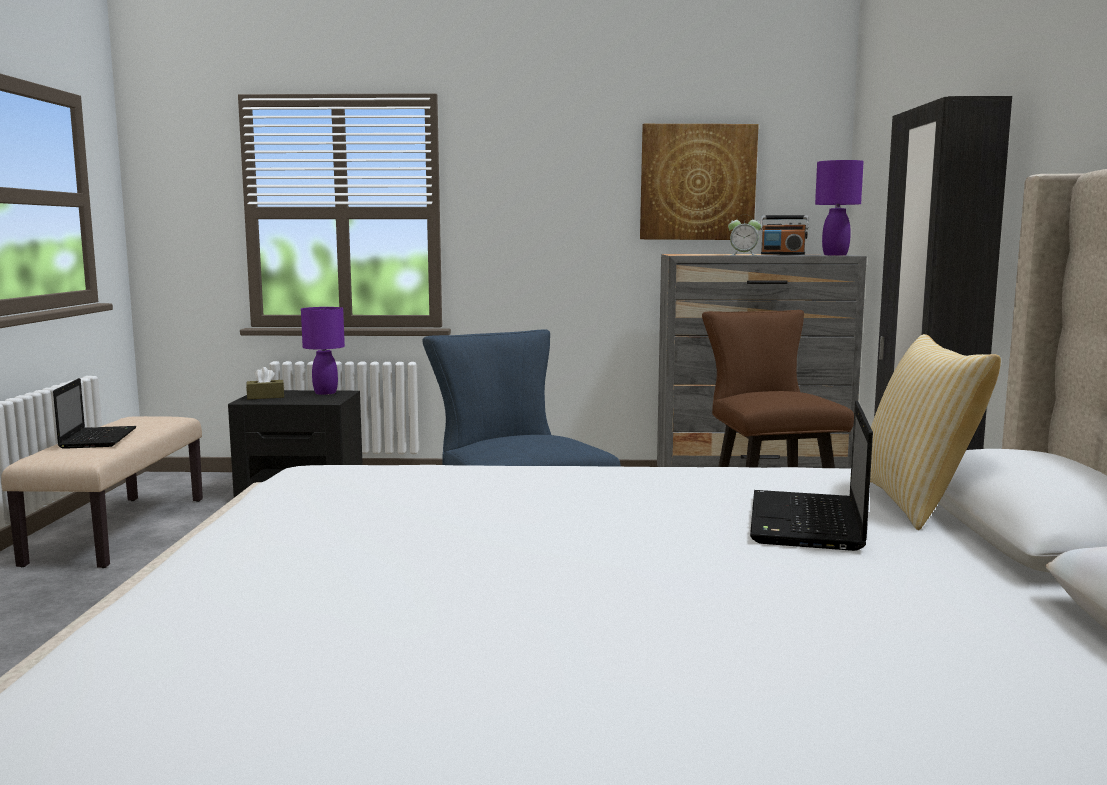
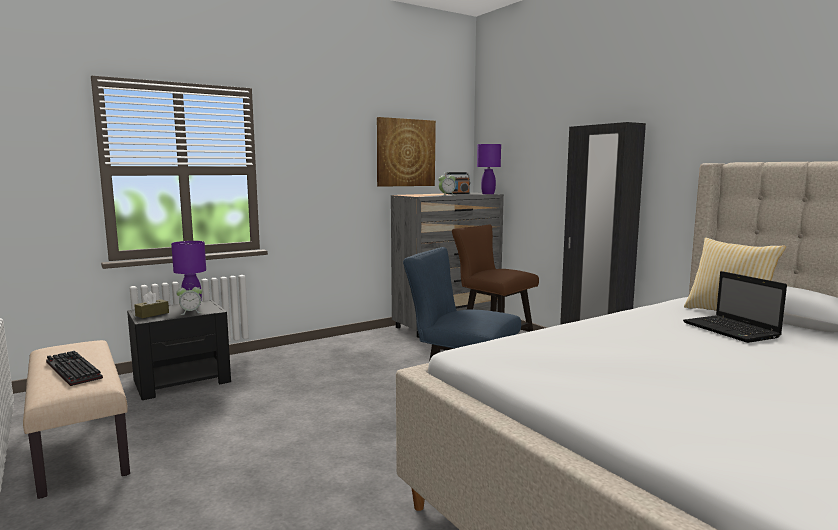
camera: 35 degrees left, 0 degrees up
(98, 438) = (71, 370): laptop -> keyboard
(303, 400) = (190, 312): none -> alarm clock

